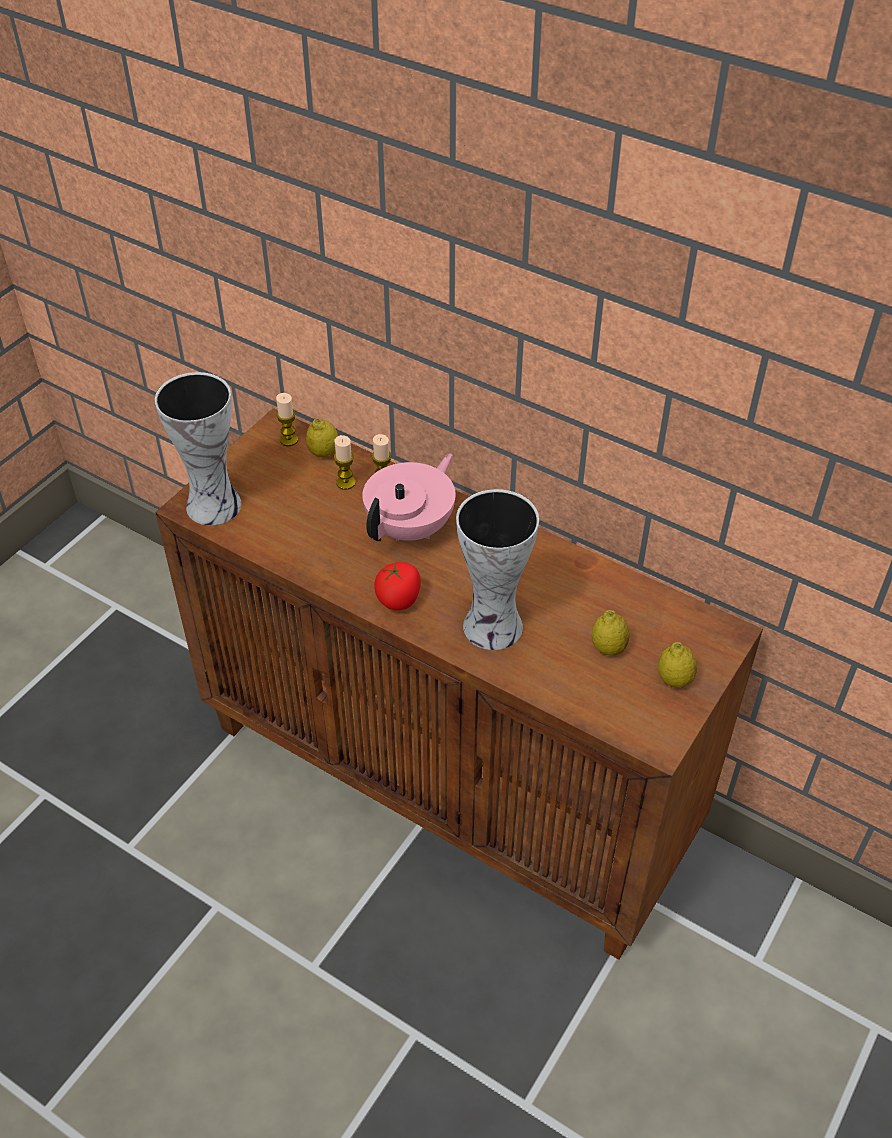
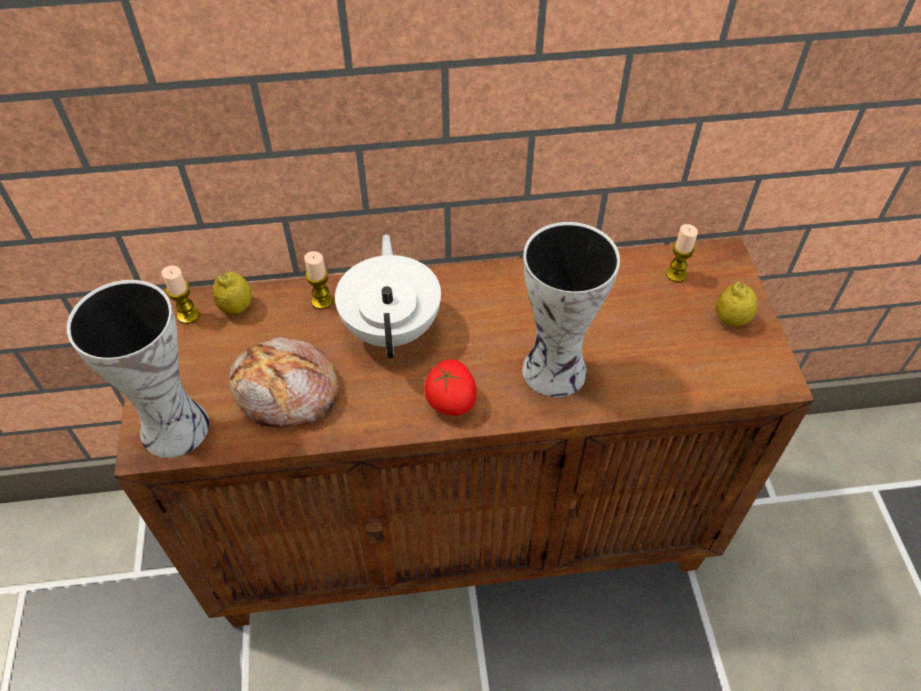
camera: 40 degrees left, 5 degrees up
(299, 527) = (286, 393): none -> bread
(345, 483) = (288, 323): candle -> candle (676, 274)
(411, 527) = (392, 327): pink teapot -> white teapot
(608, 648) = (659, 326): lemon -> none

